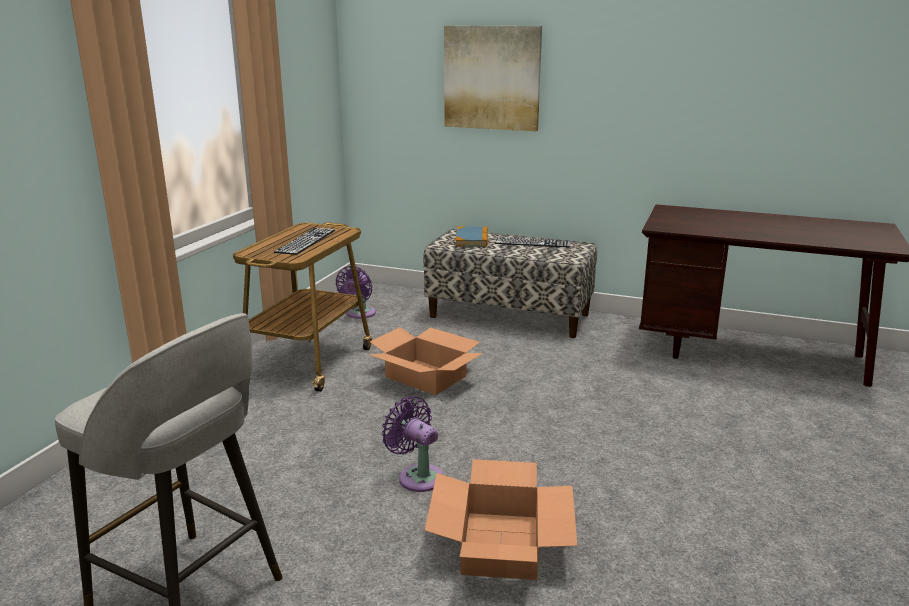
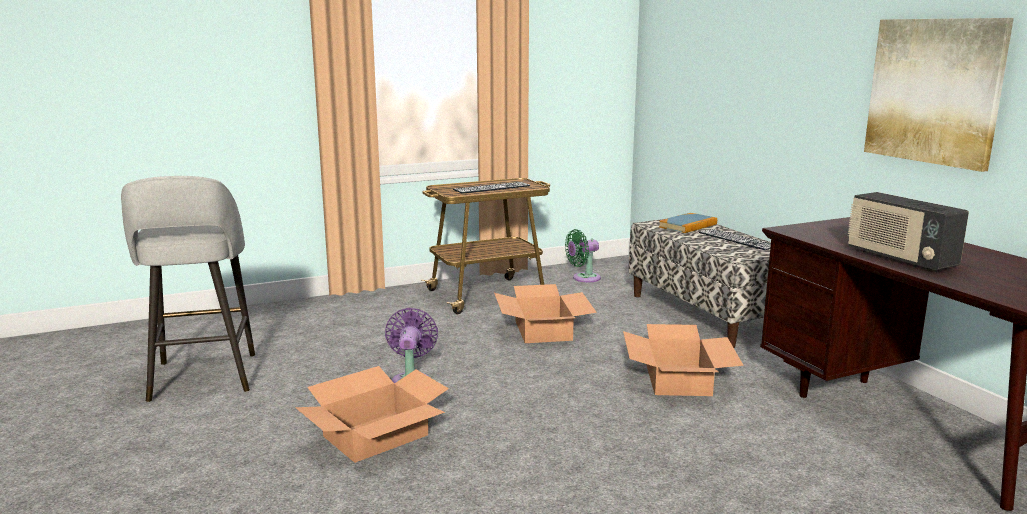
camera: 45 degrees right, 5 degrees down
(359, 314) = (583, 278): purple fan -> green fan
(492, 78) = (736, 60): picture -> picture (934, 91)
(594, 378) = (678, 379): none -> cardboard box
(768, 234) = (899, 259): none -> radio

